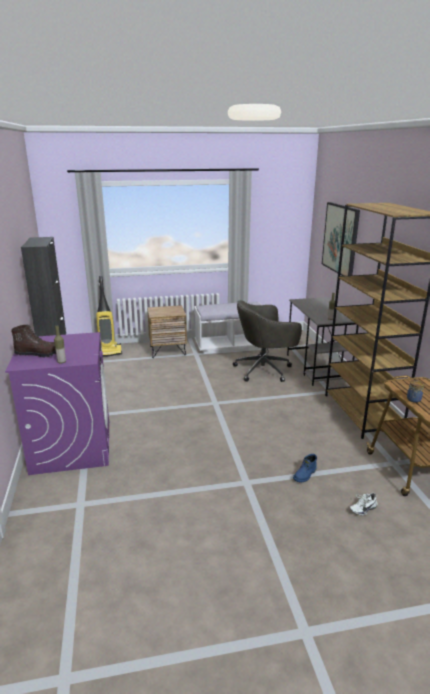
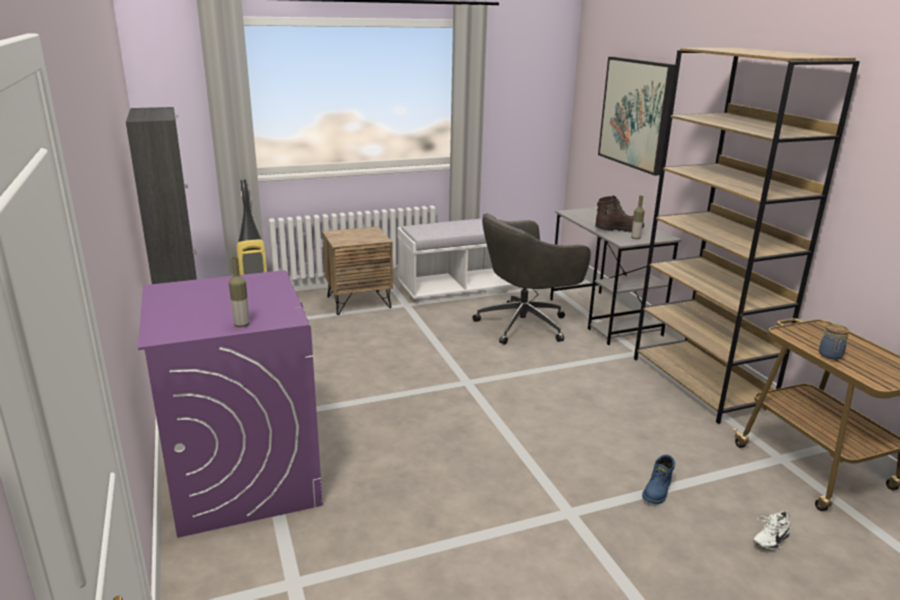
camera: 10 degrees left, 0 degrees up
(38, 354) = (190, 312): brown boot -> brown boot (618, 229)

